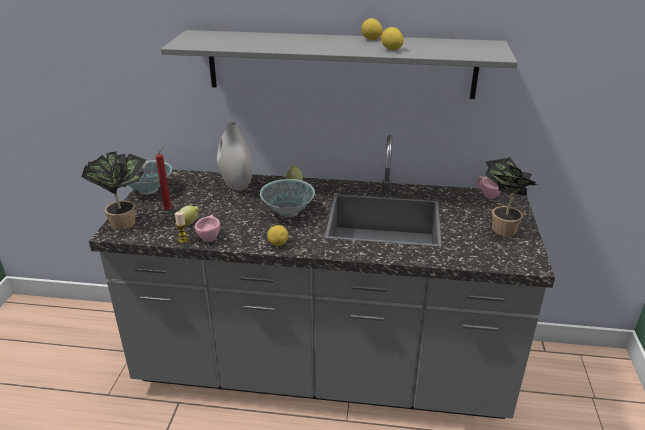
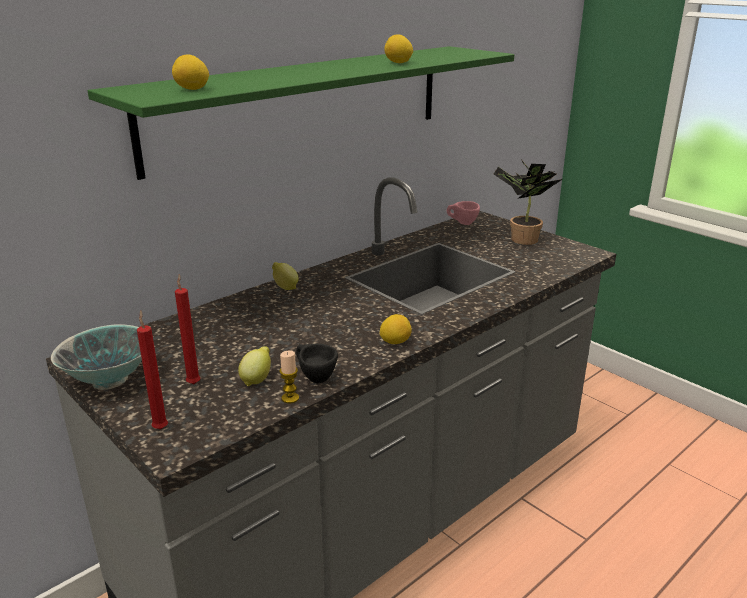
camera: 50 degrees left, 5 degrees down
(125, 221) = (160, 427): potted plant -> red candle
(209, 237) = (314, 378): pink cup -> black cup
(236, 184) = (217, 318): white vase -> none
(288, 212) = (338, 313): bowl -> none
(340, 64) = (304, 105): grey shelf -> green shelf
(371, 39) = (349, 61): lemon -> lemon (192, 89)

